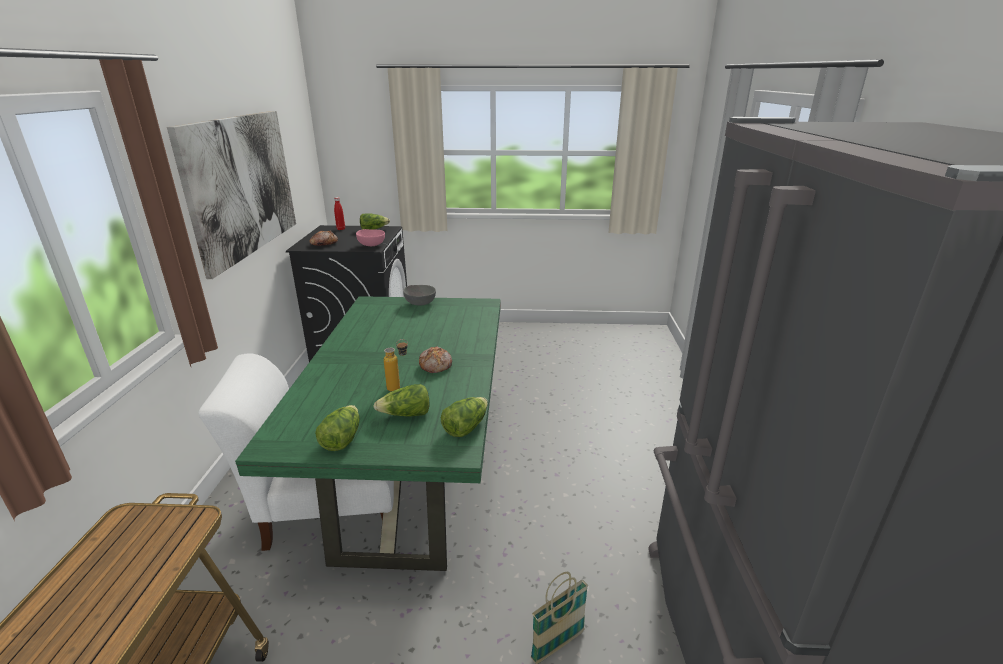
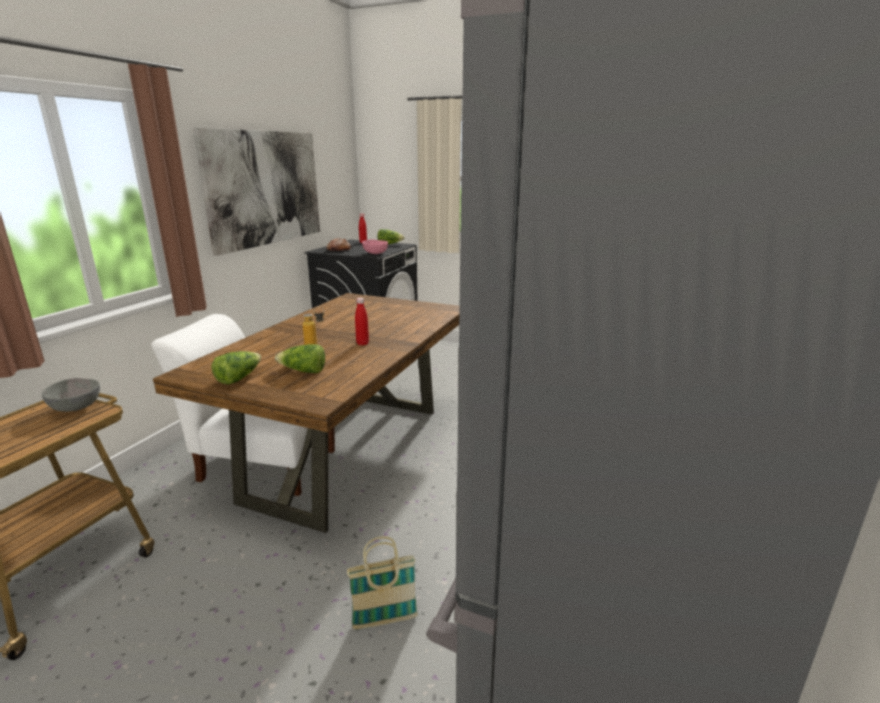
camera: 20 degrees right, 5 degrees down
(413, 474) = (348, 454): green dining table -> brown dining table
(420, 303) = (392, 302): grey bowl -> grey bowl (77, 407)
(436, 365) = (362, 343): bread -> red bottle
(465, 427) = (343, 387): lettuce -> none

